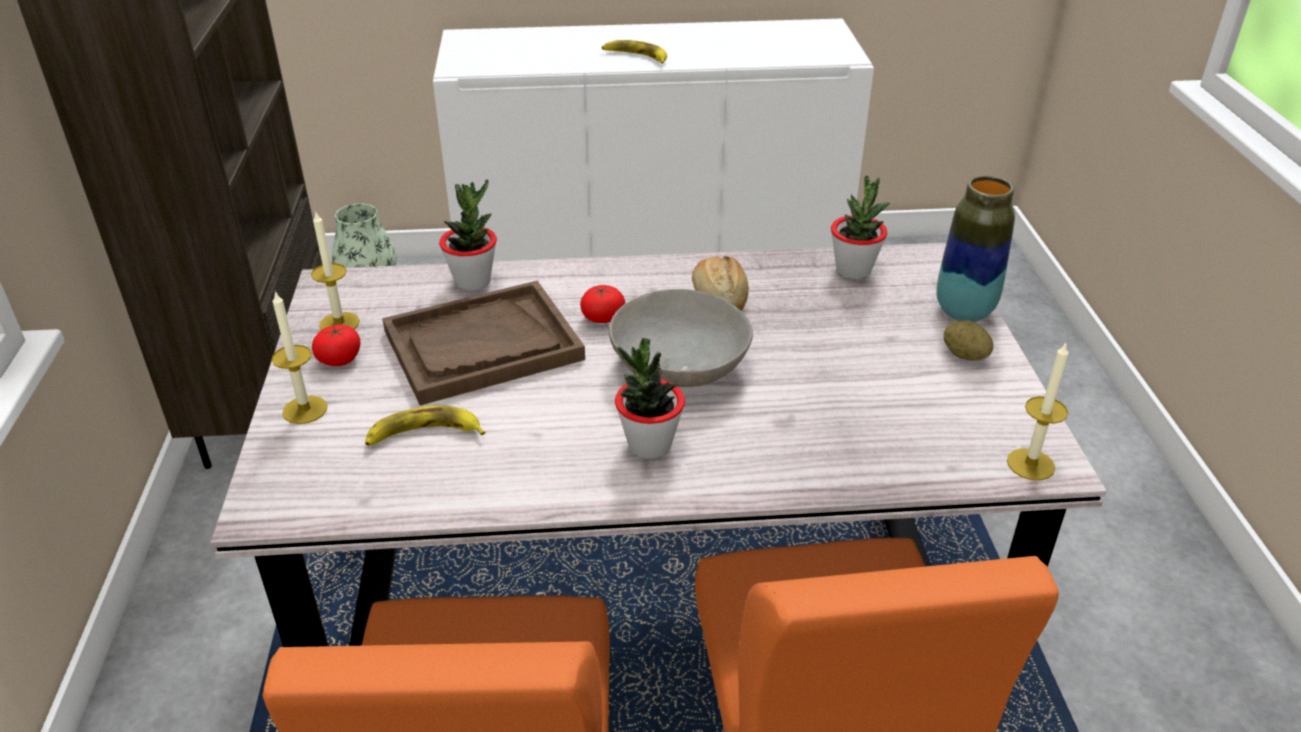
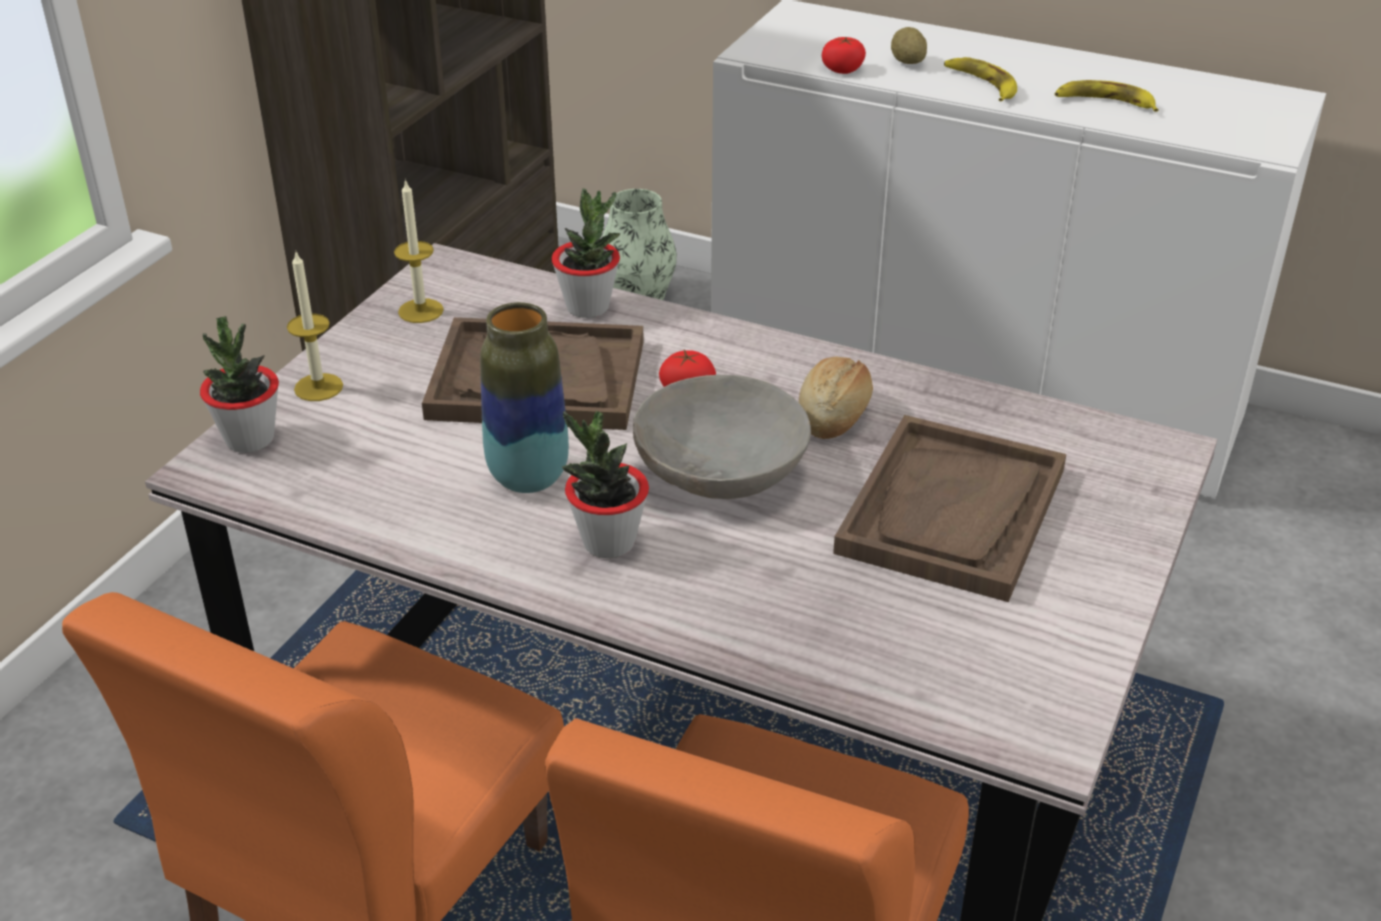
camera: 30 degrees right, 0 degrees up
(339, 359) = (390, 347): tomato -> tomato (842, 69)
(424, 434) = (402, 450): banana -> banana (1104, 103)
(853, 270) = (1037, 431): potted plant -> potted plant (250, 439)
(854, 340) = (952, 512): none -> brown tray
(964, 311) = (1131, 526): vase -> vase (528, 477)
(964, 355) = (1074, 578): potato -> potato (907, 62)
(1030, 464) = (1021, 729): candle -> none

